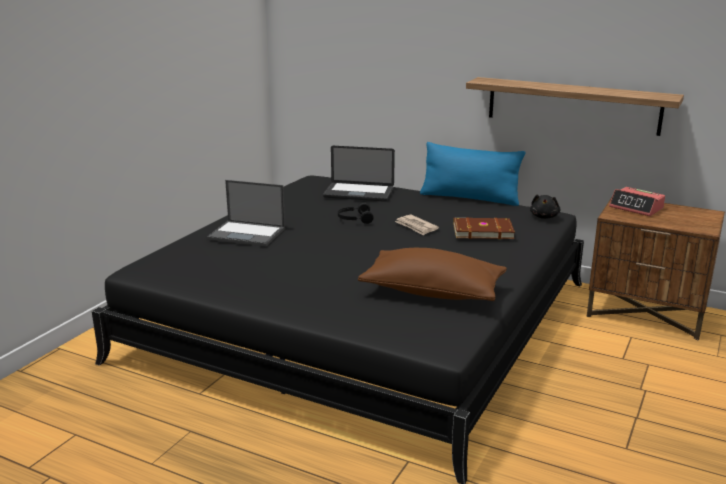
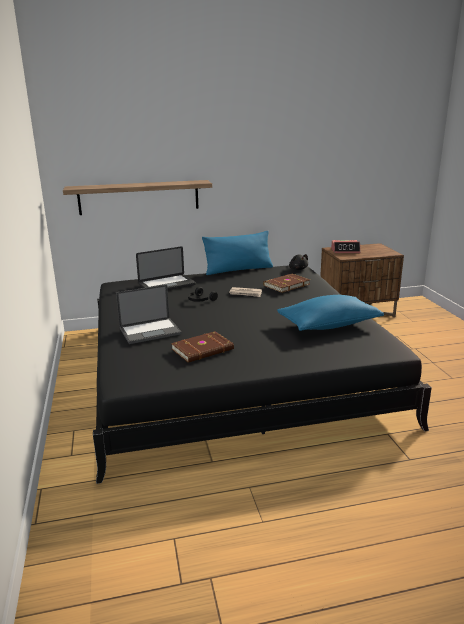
camera: 40 degrees left, 0 degrees up
(254, 268) = (203, 349): none -> brown book
(432, 292) = (329, 325): brown pillow -> blue pillow
(572, 105) = (292, 195): shelf -> shelf (139, 197)

